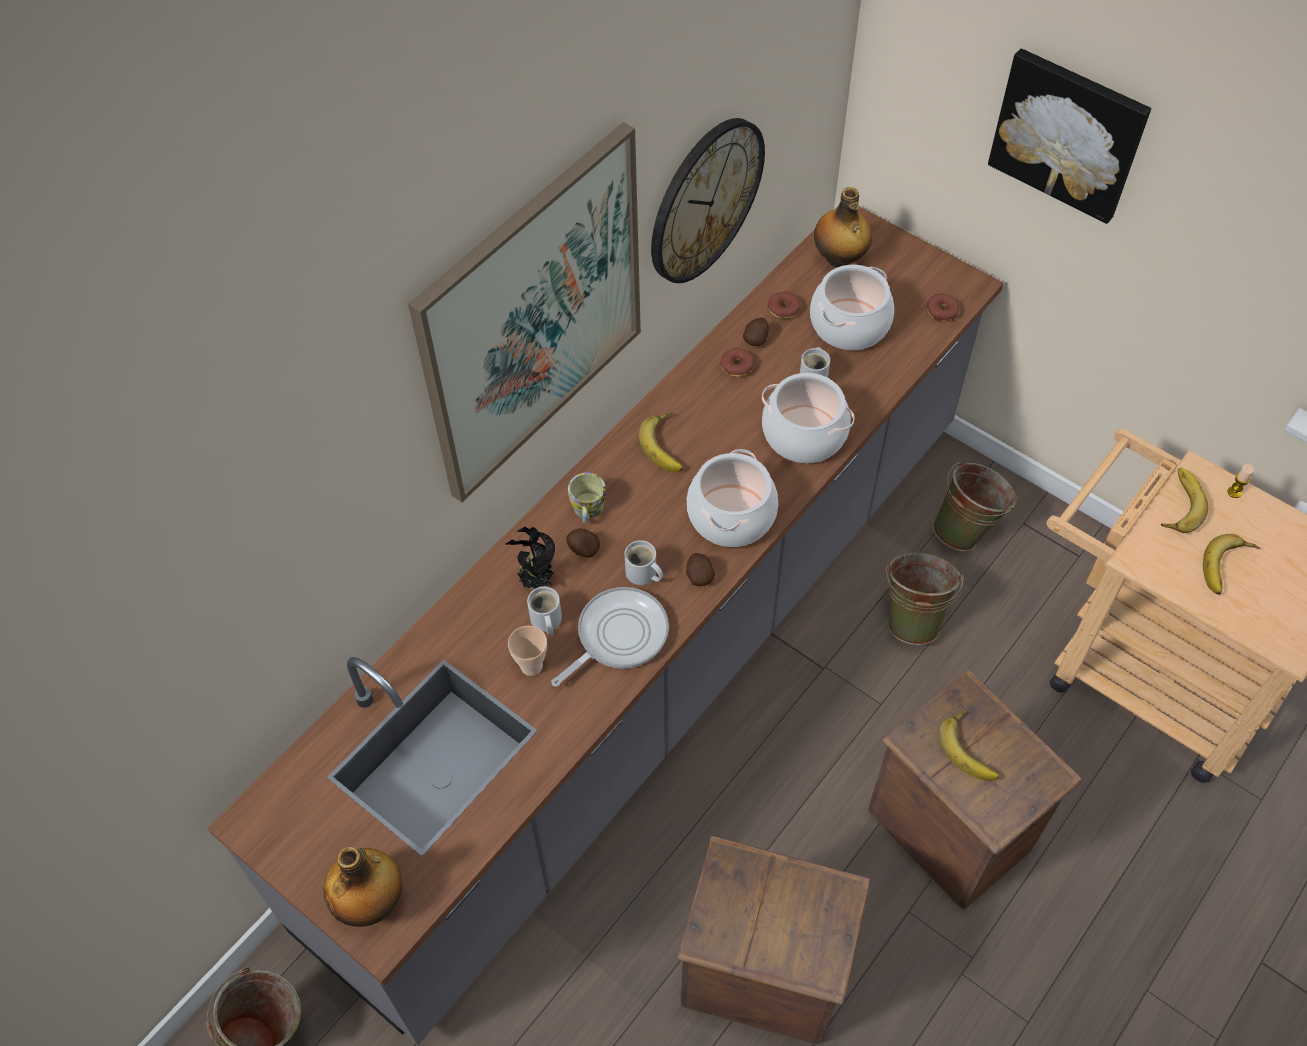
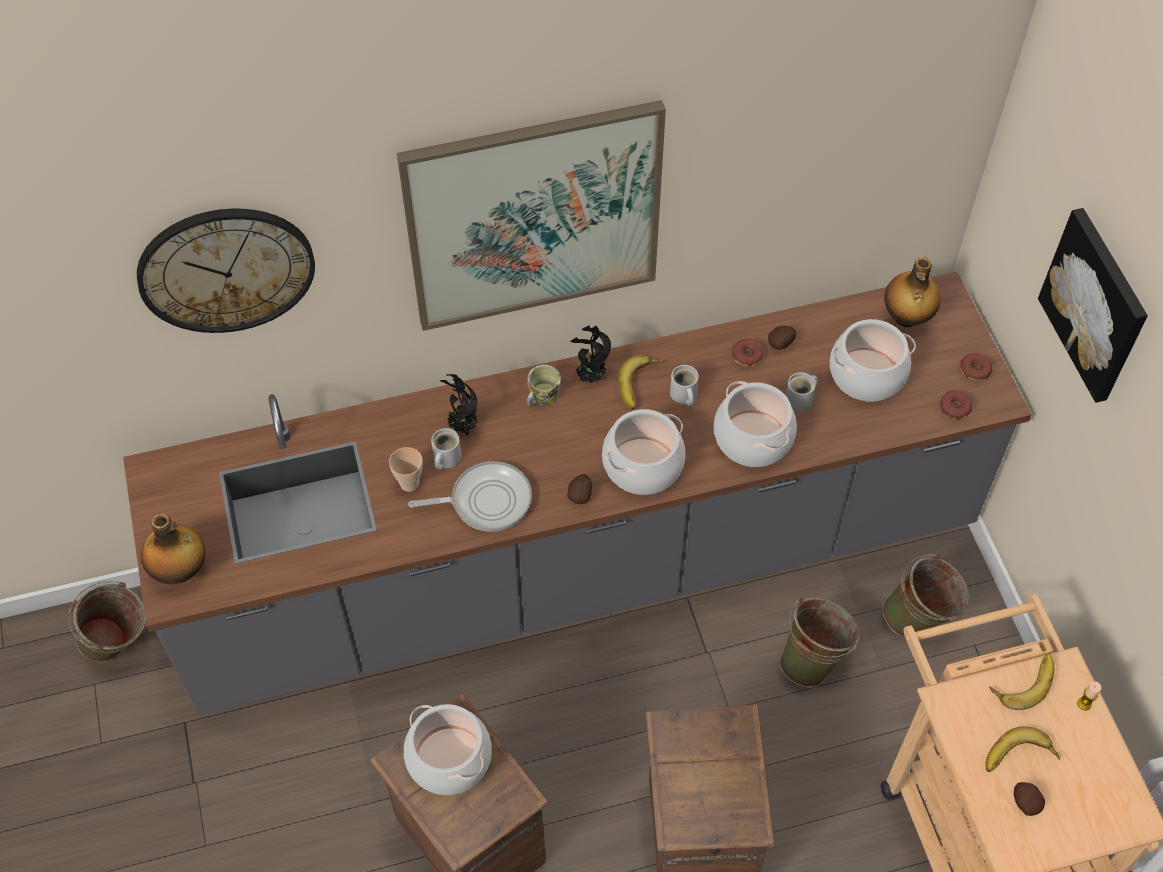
camera: 35 degrees right, 0 degrees up
(583, 549) = (514, 424): potato -> potato (1025, 802)
(616, 466) = (590, 378): none -> potted plant
(642, 574) = (541, 468): white mug -> white mug (683, 395)
(705, 200) = (761, 201): wall clock -> wall clock (226, 269)
(751, 904) = (448, 759): none -> cooking pot
(783, 309) = (824, 332): donut -> donut (974, 370)
(971, 749) = (706, 763): banana -> none

